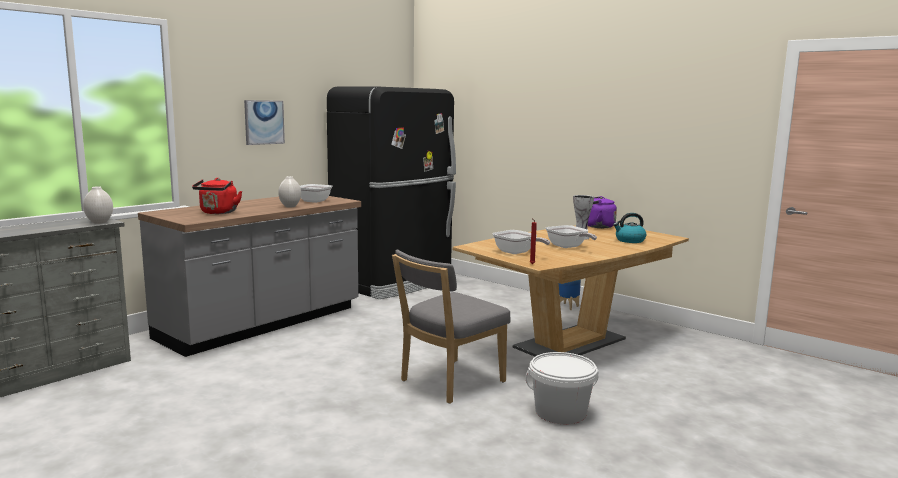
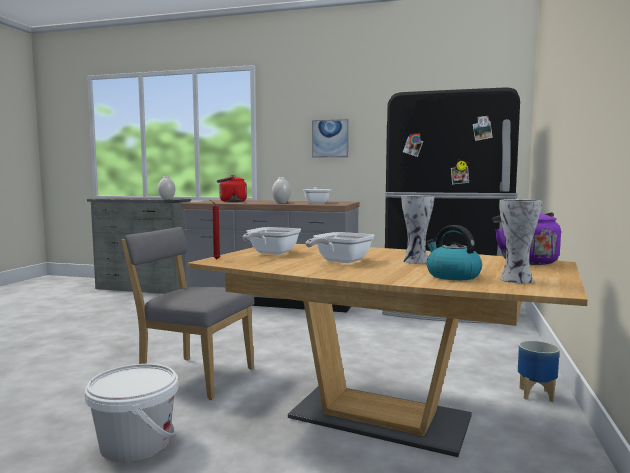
camera: 65 degrees right, 5 degrees down
(646, 236) = (515, 280): none -> vase

